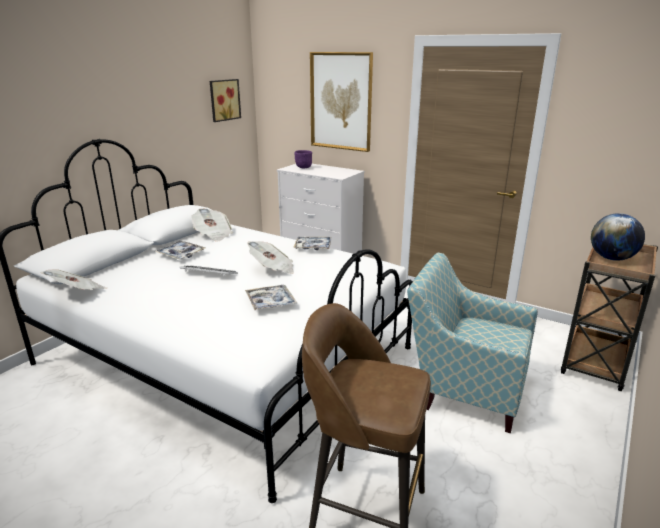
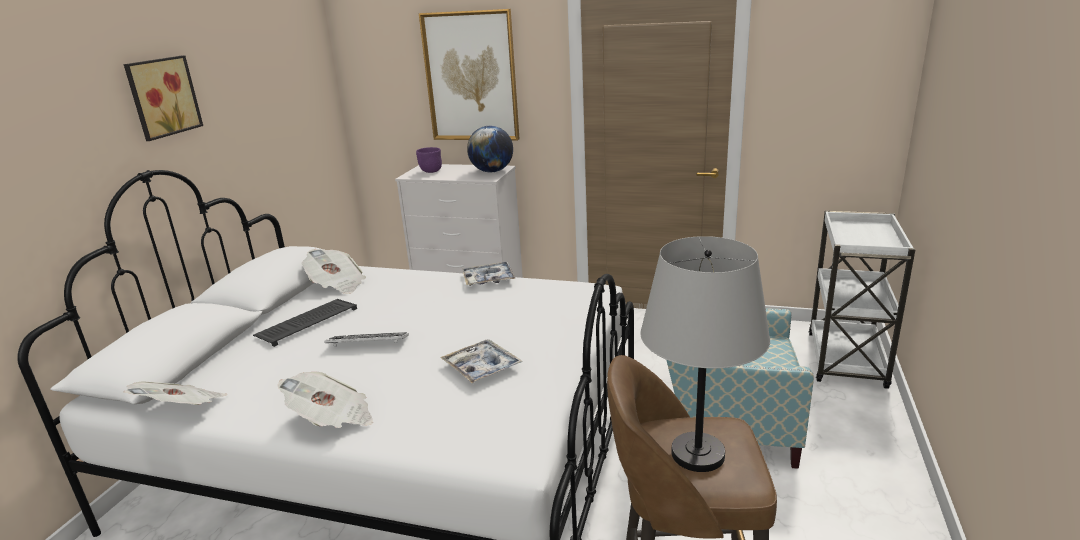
camera: 15 degrees left, 0 degrees up
(181, 254) = (307, 322): tray -> keyboard
(223, 100) = (301, 90): picture -> picture (161, 97)
(273, 269) = (454, 320): newspaper -> newspaper (333, 419)
(373, 387) = (698, 455): none -> grey table lamp
(595, 363) = (846, 361): brown cart -> white cart
(611, 258) = (854, 235): globe -> globe (492, 171)

